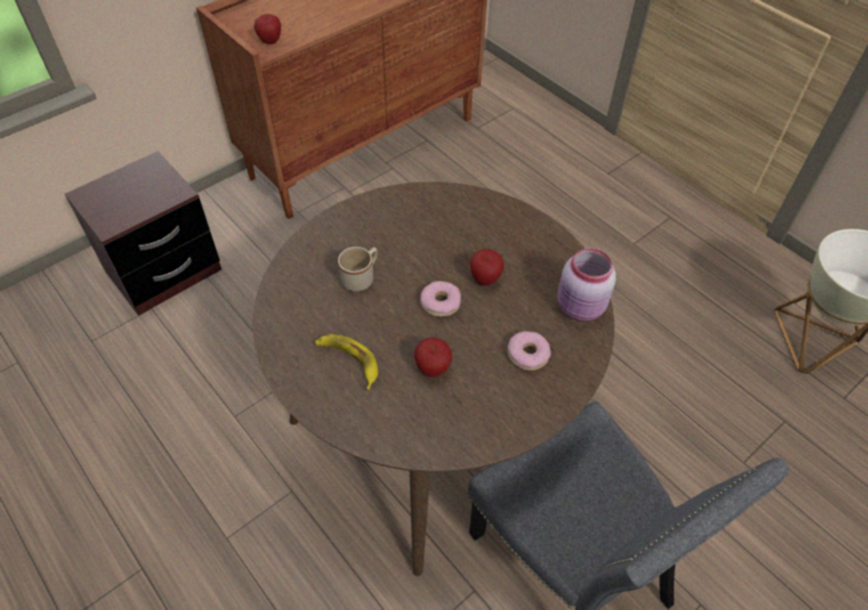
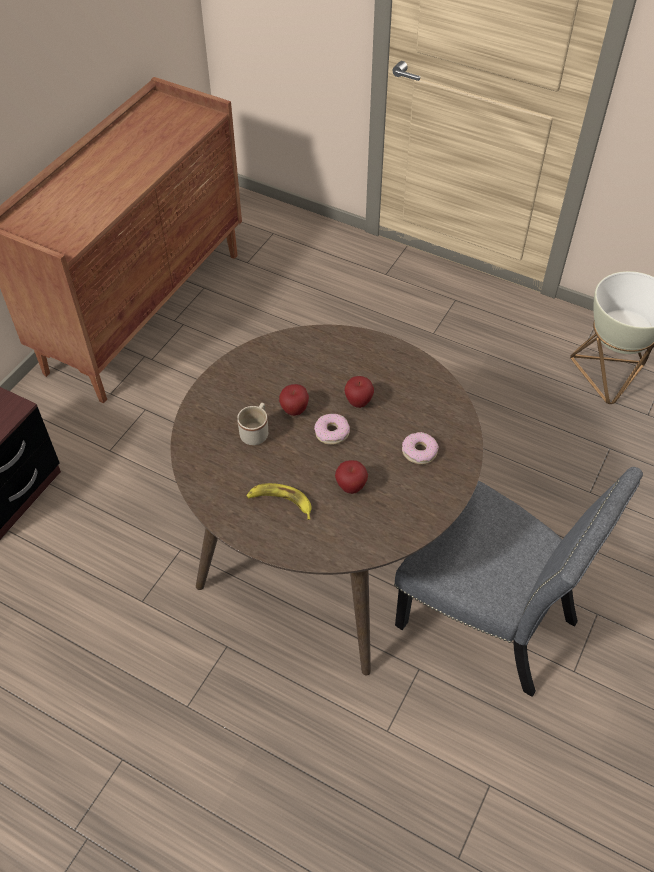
camera: 20 degrees left, 0 degrees up
(270, 41) = (64, 239): apple -> apple (294, 410)
(580, 308) = (443, 402): pink jar -> none

